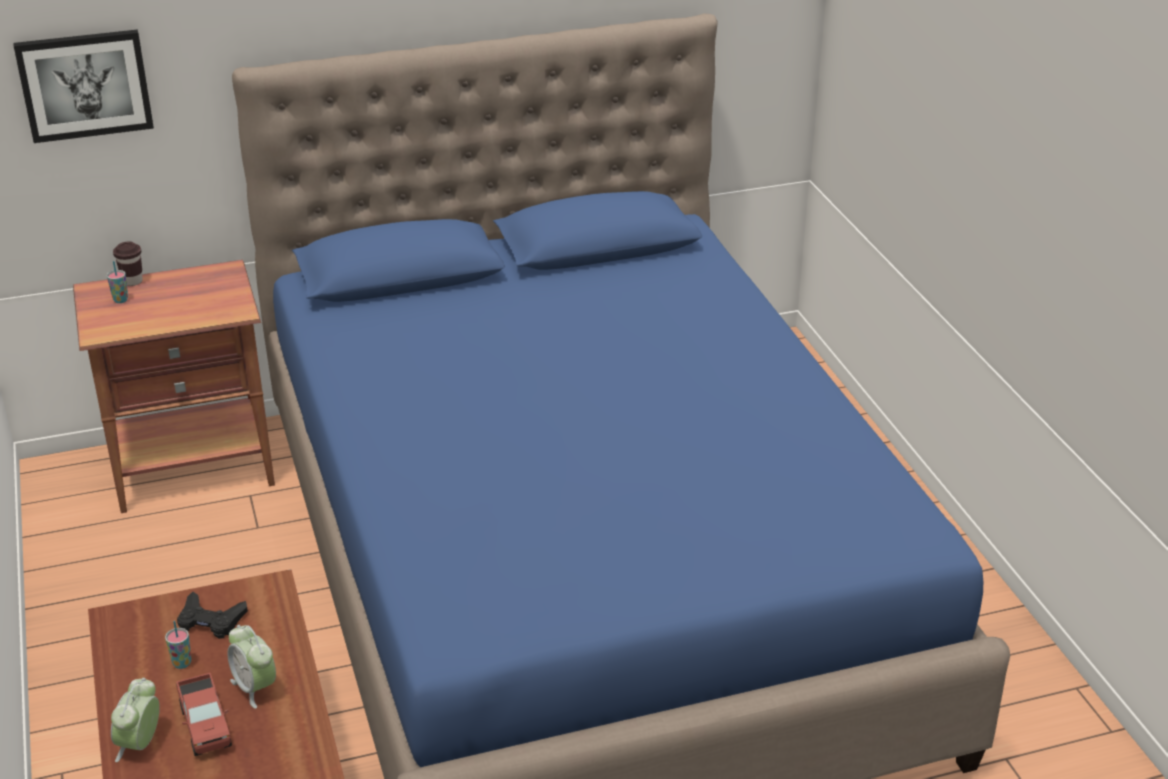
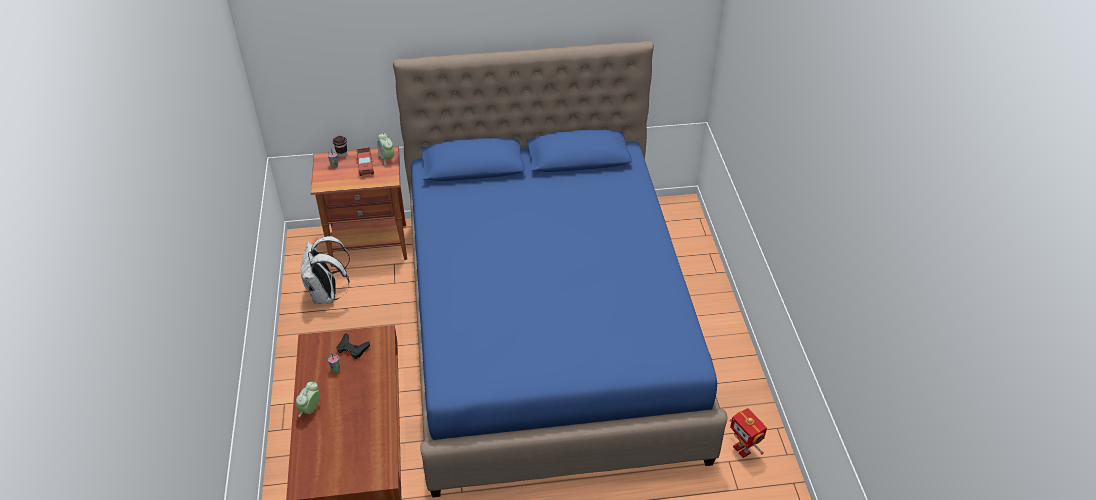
camera: 10 degrees right, 10 degrees up
(85, 84) = (320, 61): picture -> none
(122, 564) = (327, 295): none -> white backpack
(205, 726) = (340, 404): toy truck -> toy truck (365, 166)
(255, 687) = (366, 387): alarm clock -> alarm clock (387, 158)
(1025, 733) = (742, 449): none -> toy robot

